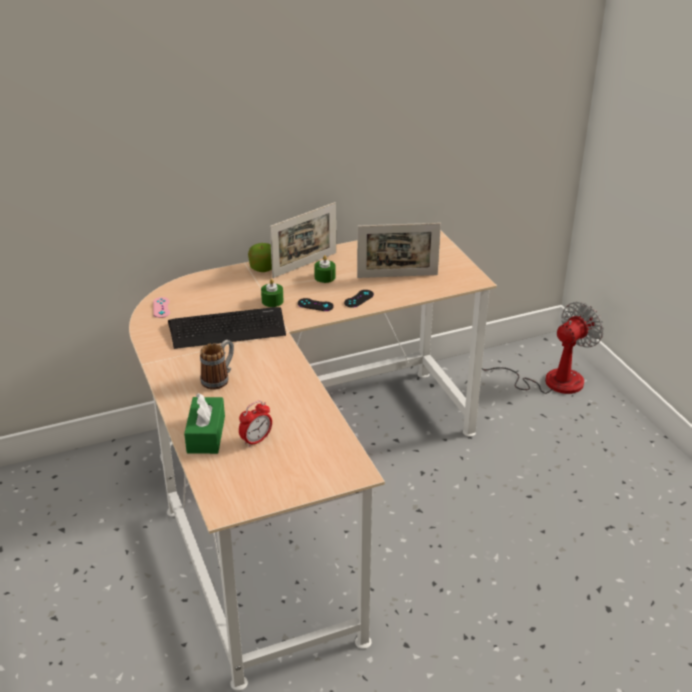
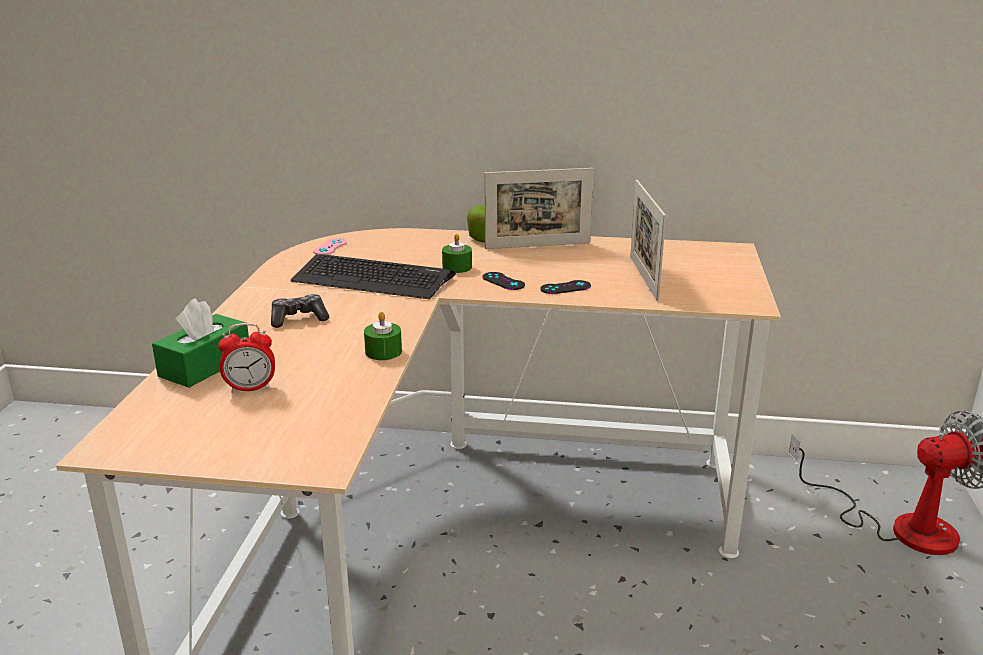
camera: 30 degrees right, 10 degrees down
(219, 378) = (298, 319): mug -> game controller
(325, 277) = (548, 260): green candle -> green candle (383, 352)
(397, 276) = (643, 278): picture frame -> picture frame turned 60 degrees clockwise

